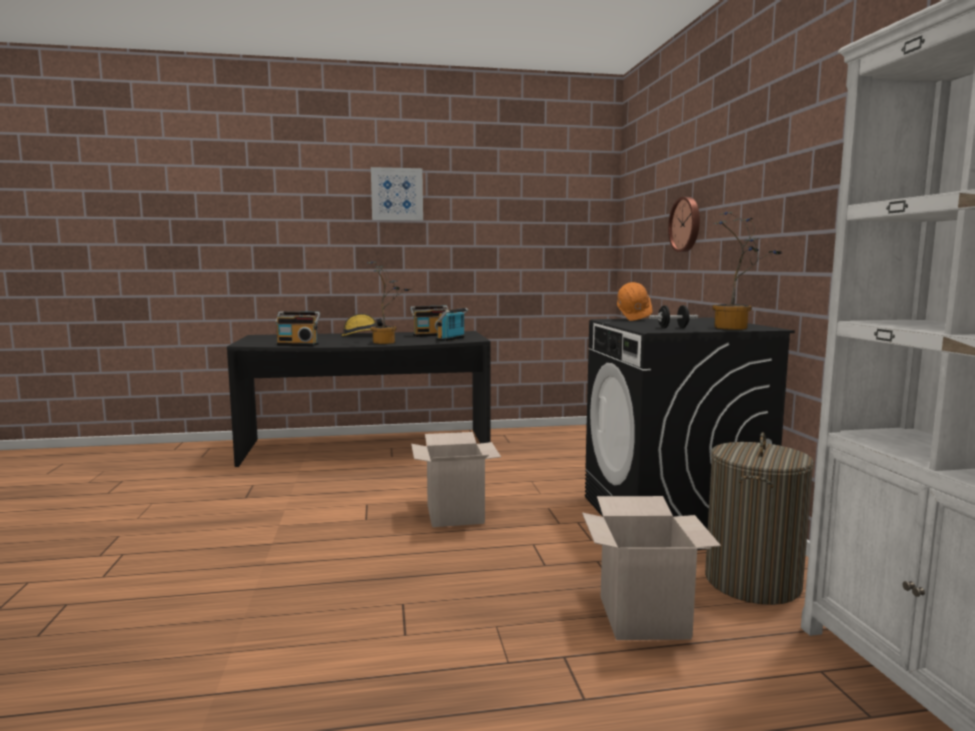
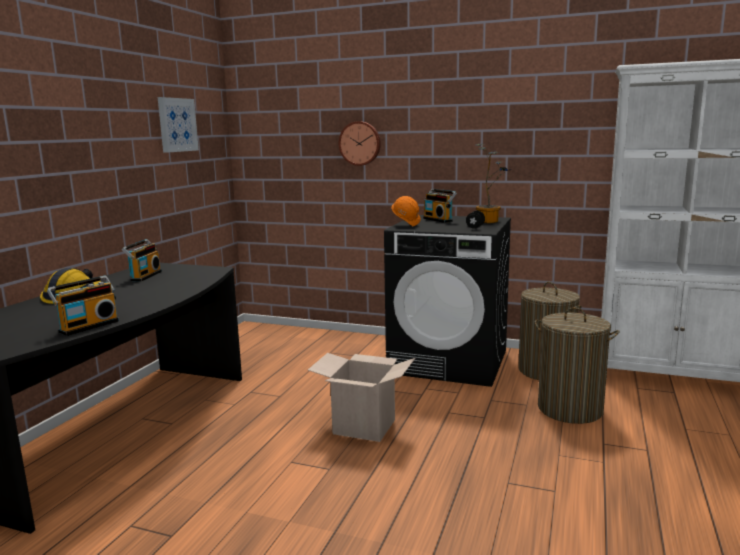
camera: 60 degrees left, 5 degrees up
(387, 342) = (163, 294): potted plant -> none
(397, 194) = (57, 106): picture -> picture (177, 125)
(452, 339) = (195, 274): radio -> radio (439, 220)
(643, 617) = (570, 409): cardboard box -> laundry basket

